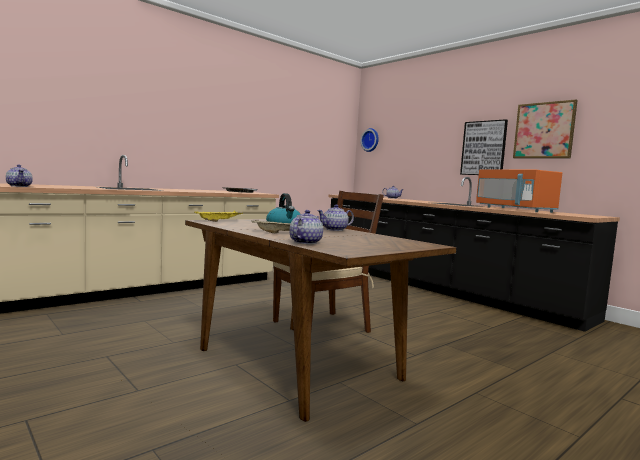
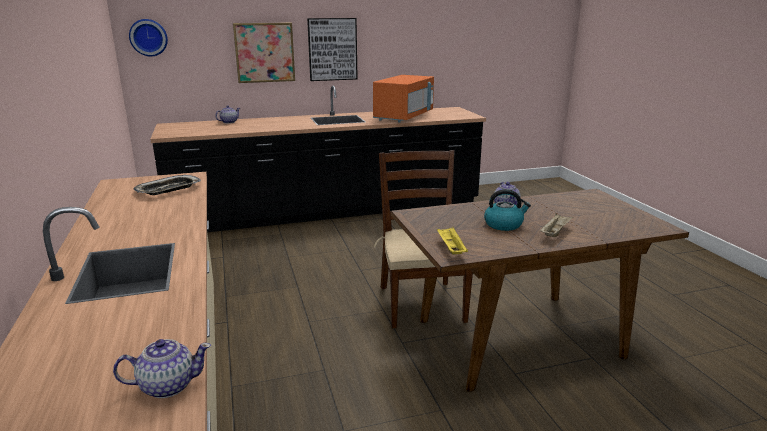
camera: 65 degrees left, 15 degrees up
(305, 242) = (616, 232): teapot -> none
(515, 209) = (404, 117): orange microwave -> orange microwave turned 60 degrees counterclockwise
(544, 130) = (392, 31): picture -> picture (264, 52)

